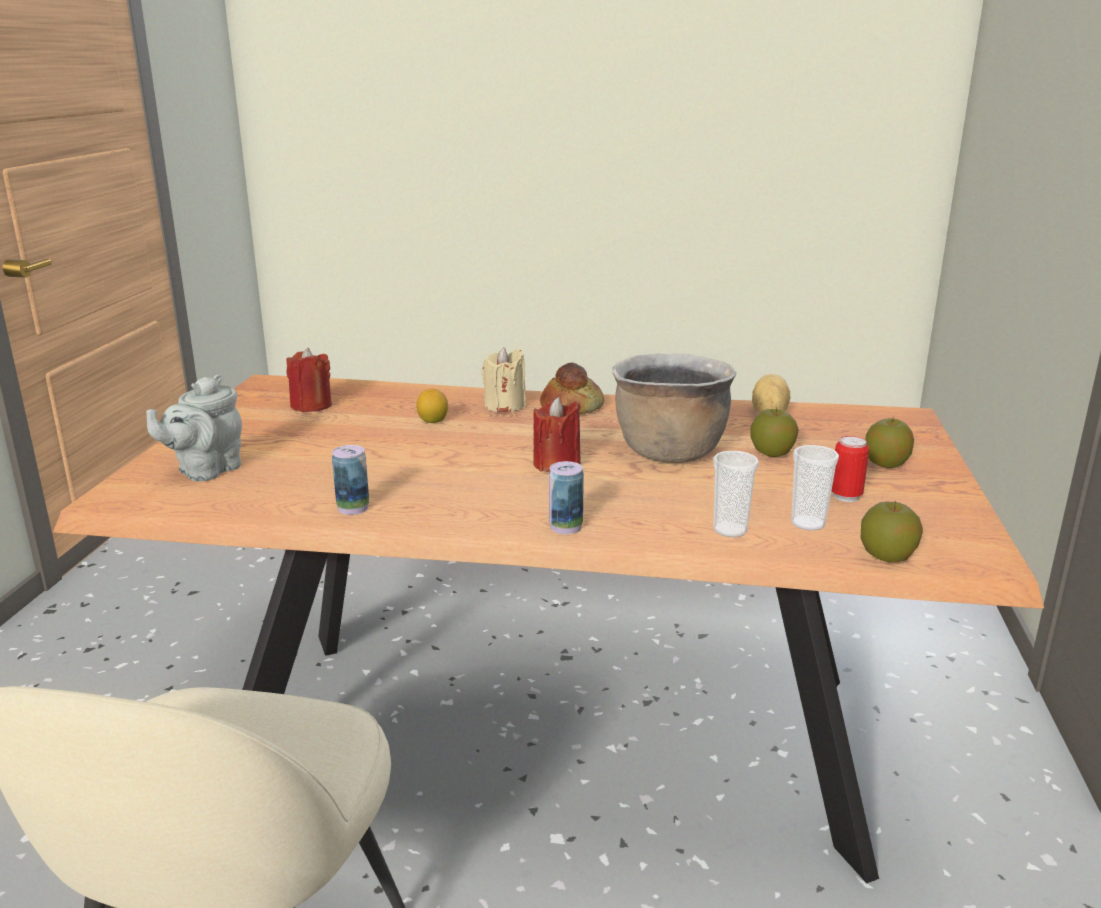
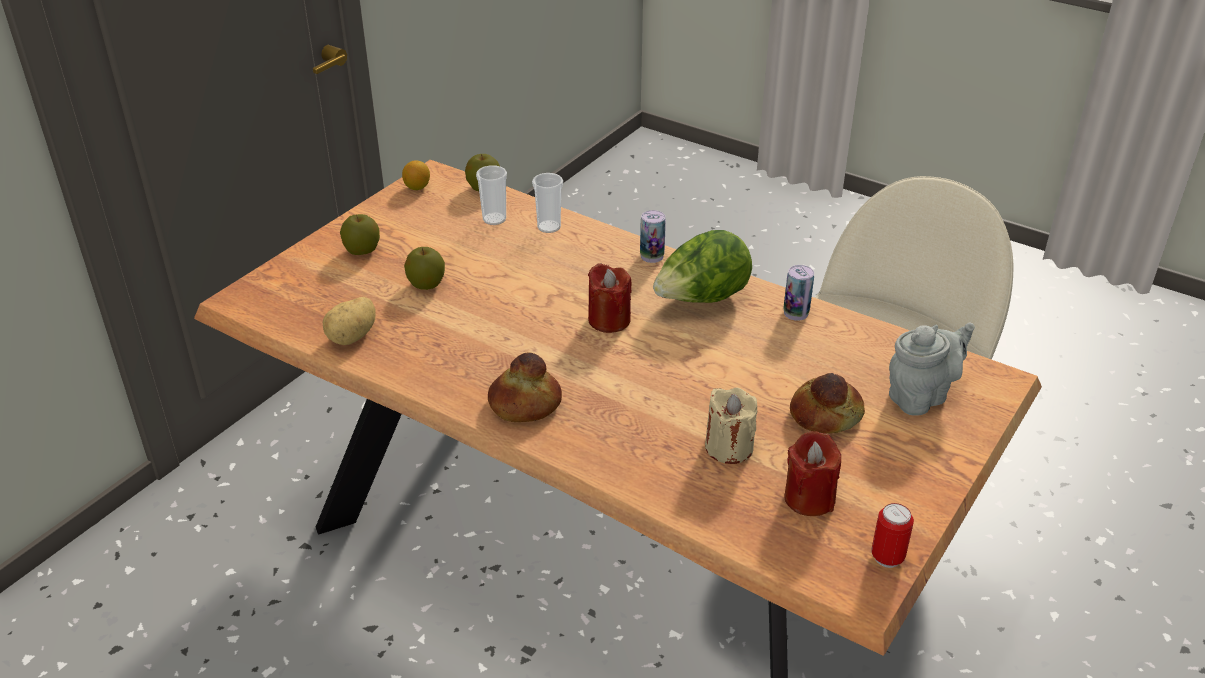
camera: 155 degrees left, 15 degrees up
(305, 445) = (825, 414): none -> bread
(433, 421) = (683, 420): lemon -> lemon (417, 187)
(471, 498) = (701, 300): none -> lettuce
(504, 406) = (591, 429): beige candle -> beige candle (729, 447)
(668, 452) = (504, 309): brown cooking pot -> none
(845, 496) = (438, 232): can -> can (887, 557)

